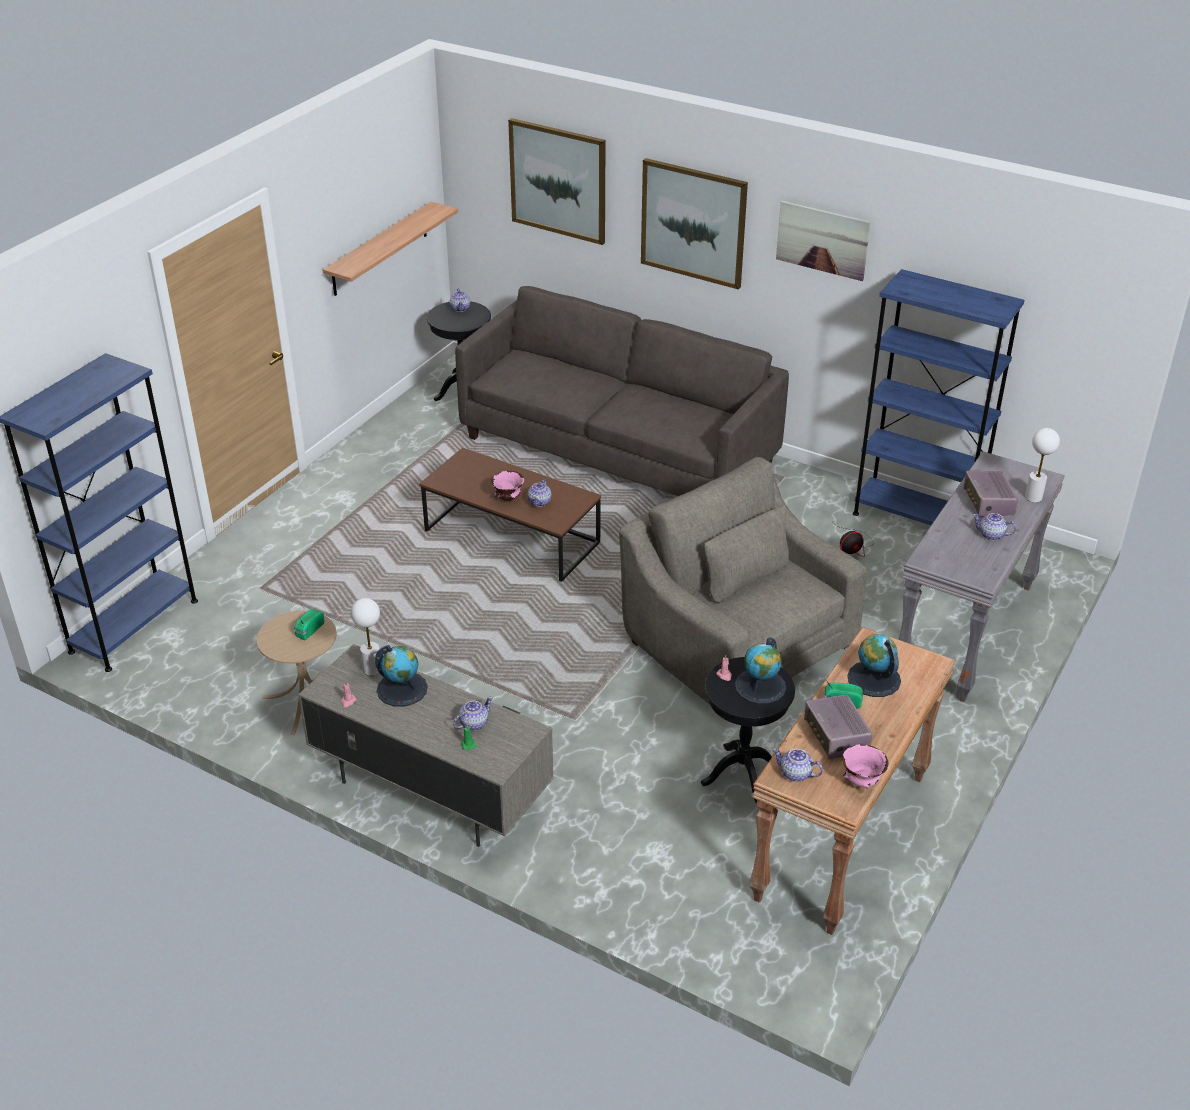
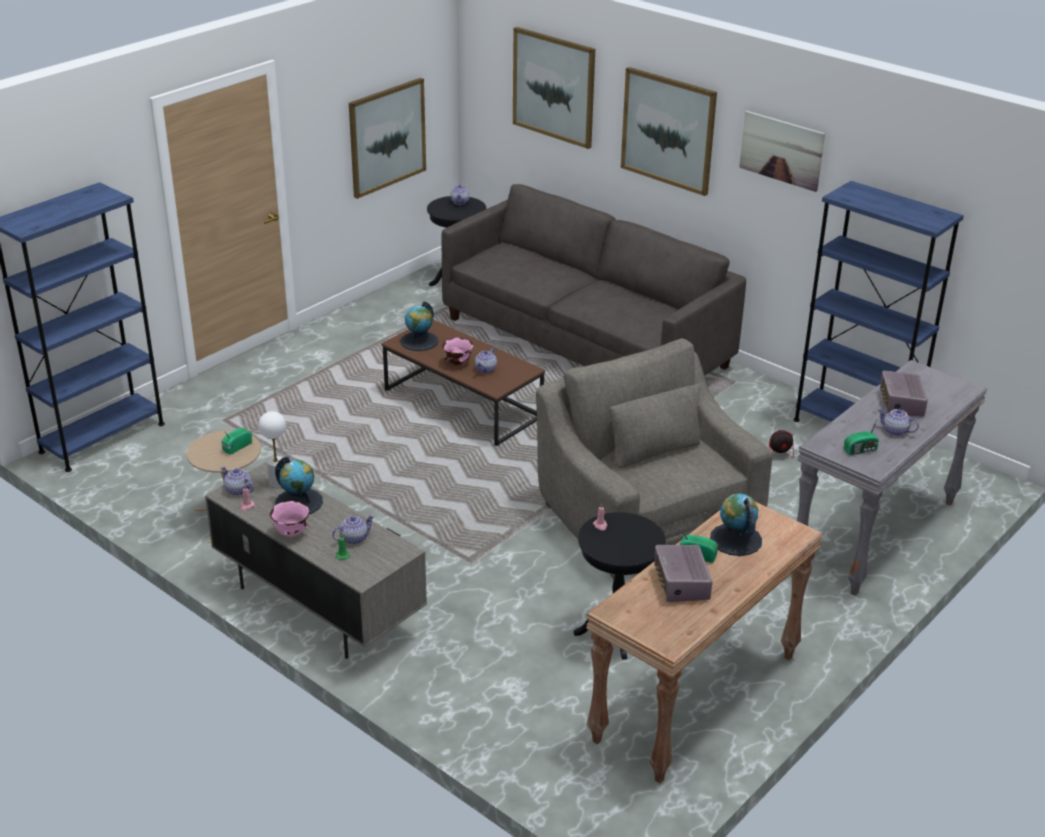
camera: 10 degrees right, 5 degrees down
(380, 249) = (387, 137): shelf -> picture
(760, 686) = (632, 539): globe -> globe (419, 341)
(796, 774) = (631, 610): teapot -> teapot (238, 490)
(862, 781) = (693, 625): pink bowl -> pink bowl (292, 533)
(965, 561) = (861, 450): none -> radio
(1033, 497) = (949, 404): white table lamp -> none

